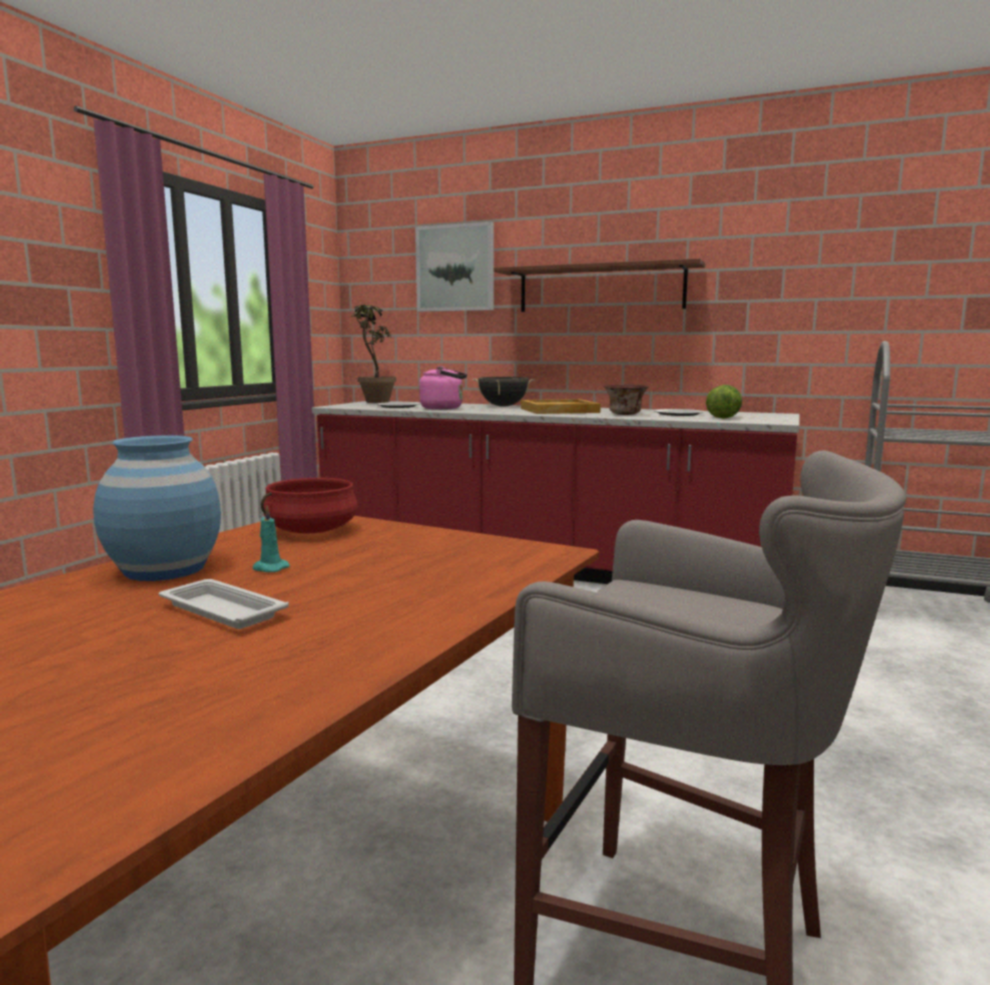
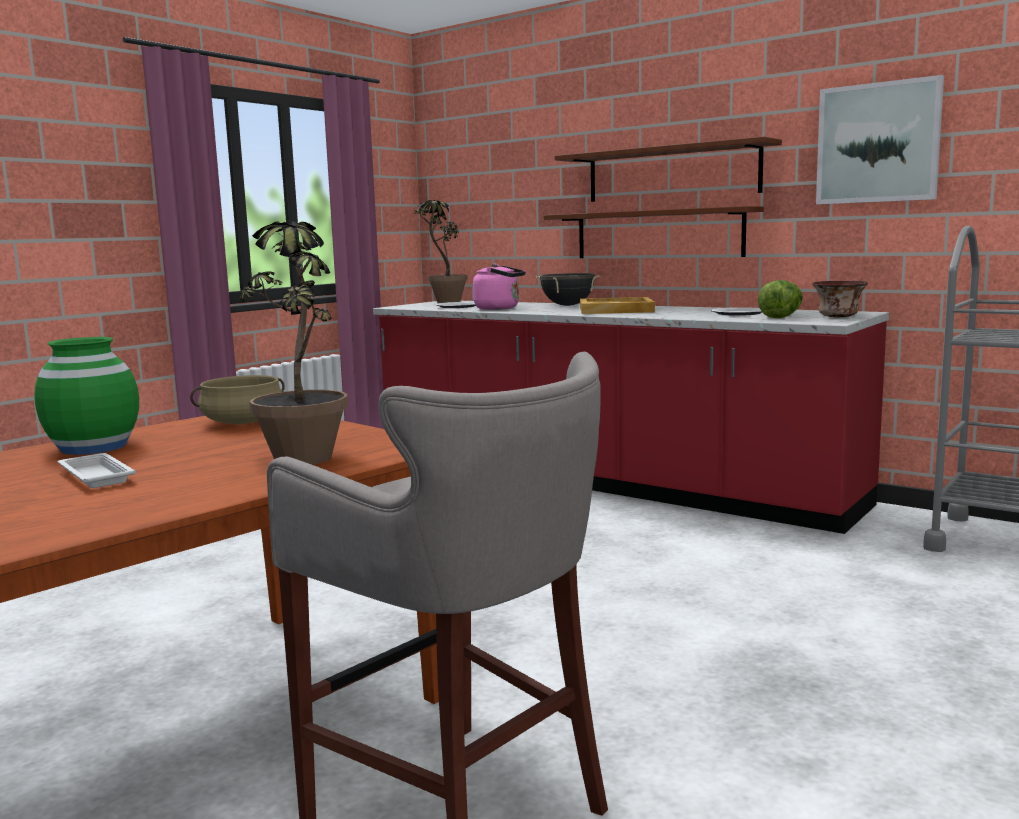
camera: 15 degrees right, 0 degrees up
(165, 569) = (94, 447): blue vase -> green vase
(269, 568) = (169, 449): turquoise candle -> none
(311, 531) = (243, 422): red cooking pot -> beige cooking pot
(444, 567) = (304, 453): none -> potted plant
(455, 268) = (526, 157): picture -> picture (878, 143)
(586, 343) = (658, 234): none -> brown shelf
(625, 414) = (677, 314): bowl -> bowl (839, 317)

